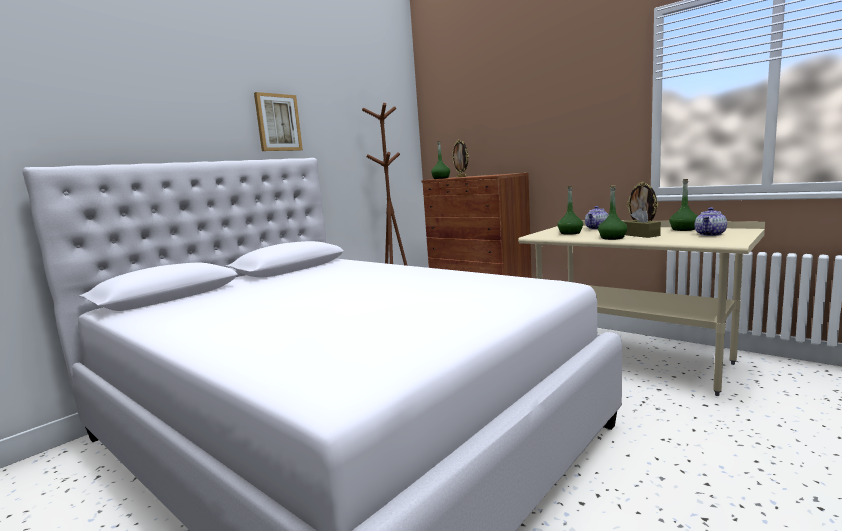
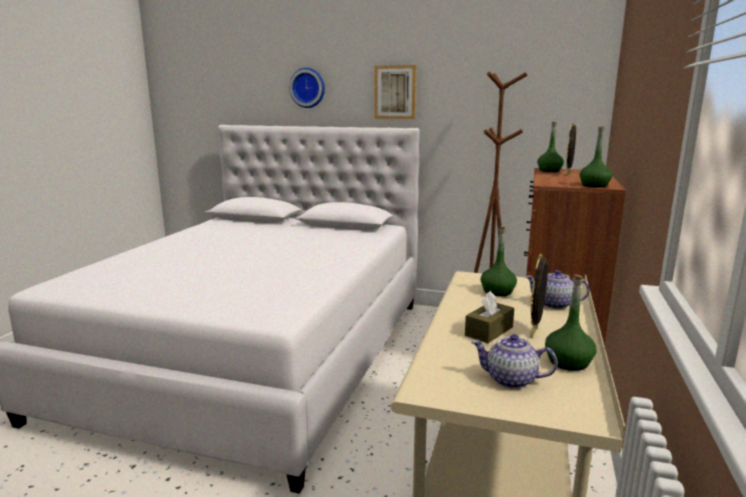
camera: 65 degrees right, 5 degrees up
(172, 113) = (308, 88): none -> wall clock
(612, 238) = (456, 315): green bottle -> green bottle (594, 185)

